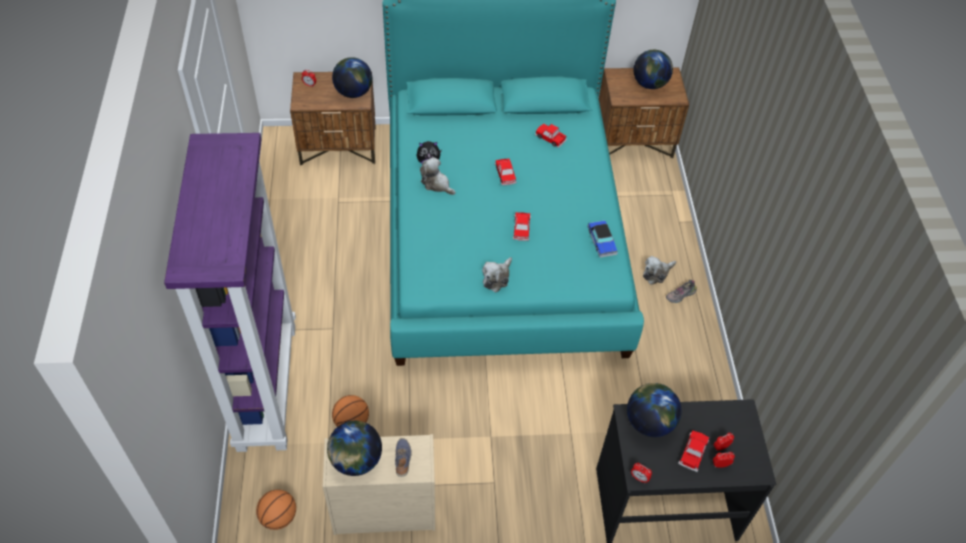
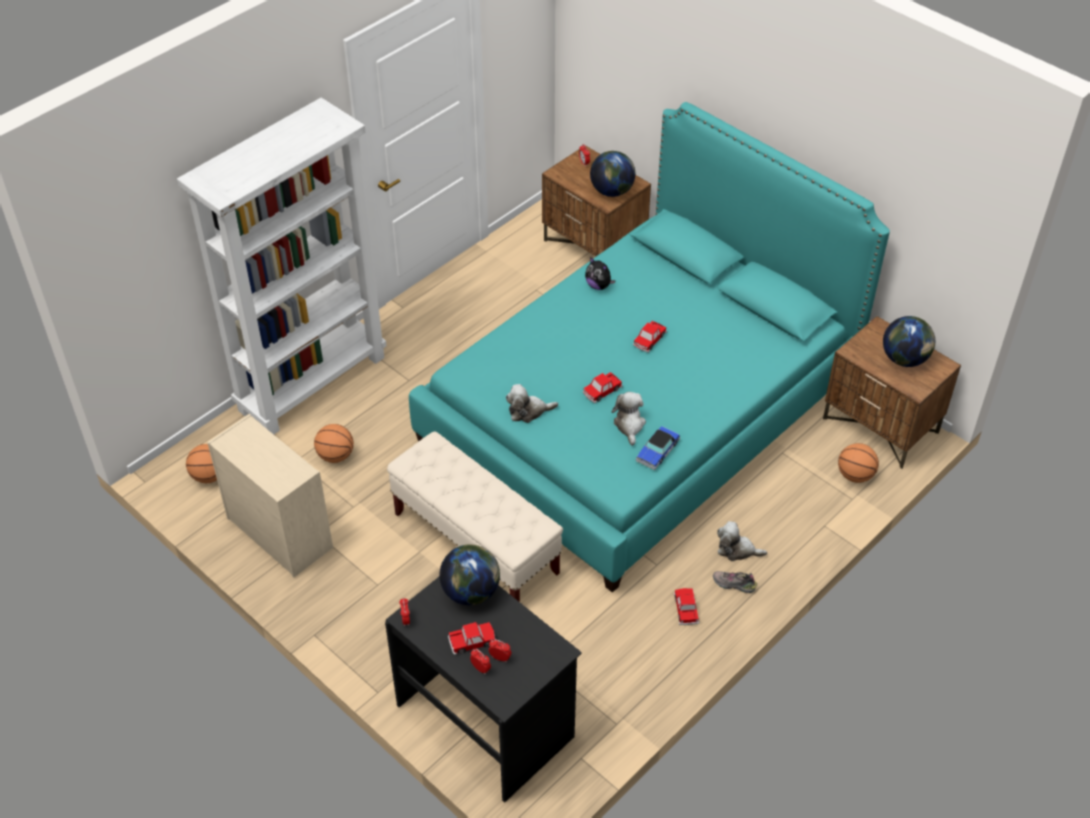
camera: 50 degrees right, 5 degrees down
(266, 385) = (312, 382): purple bookcase -> white bookcase
(356, 460) = (248, 444): globe -> none
(403, 459) = (277, 470): shoe -> none
(436, 184) = (581, 307): plush toy -> plush toy (629, 425)
(517, 399) = (476, 544): none -> beige bench
(550, 138) = (734, 339): toy car -> toy car (686, 609)
(657, 180) = (855, 475): none -> basketball

